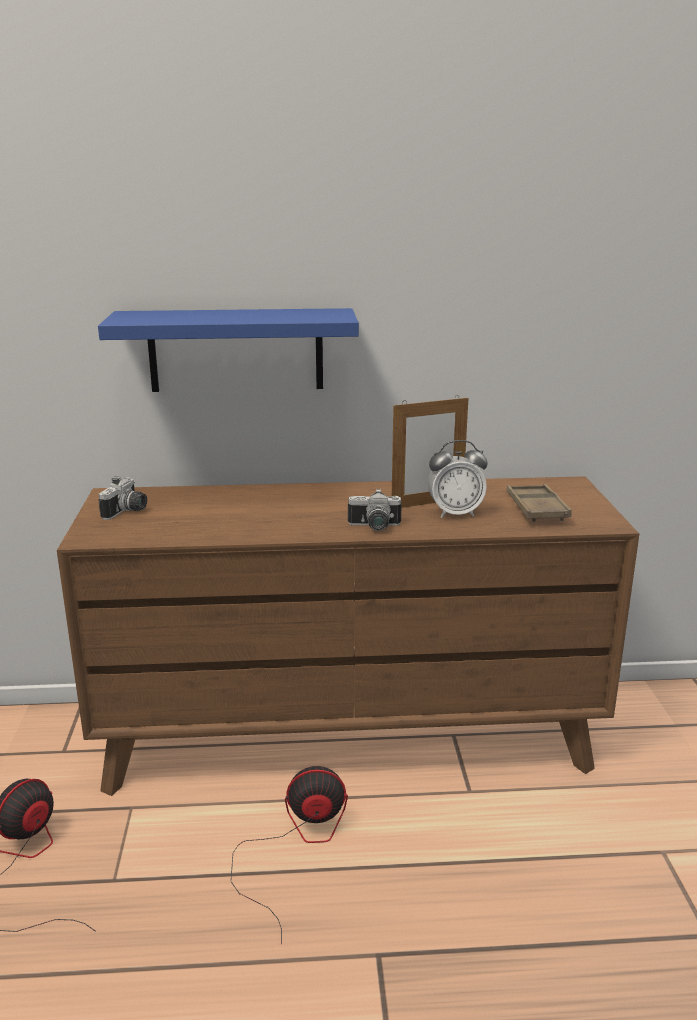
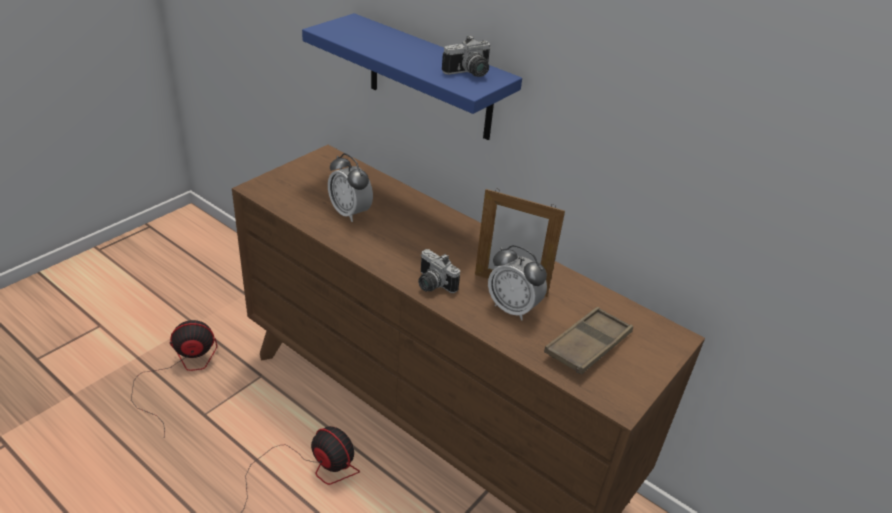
camera: 40 degrees right, 15 degrees up
(127, 511) = (312, 177): camera -> camera (469, 73)
(215, 518) = (350, 213): none -> alarm clock

